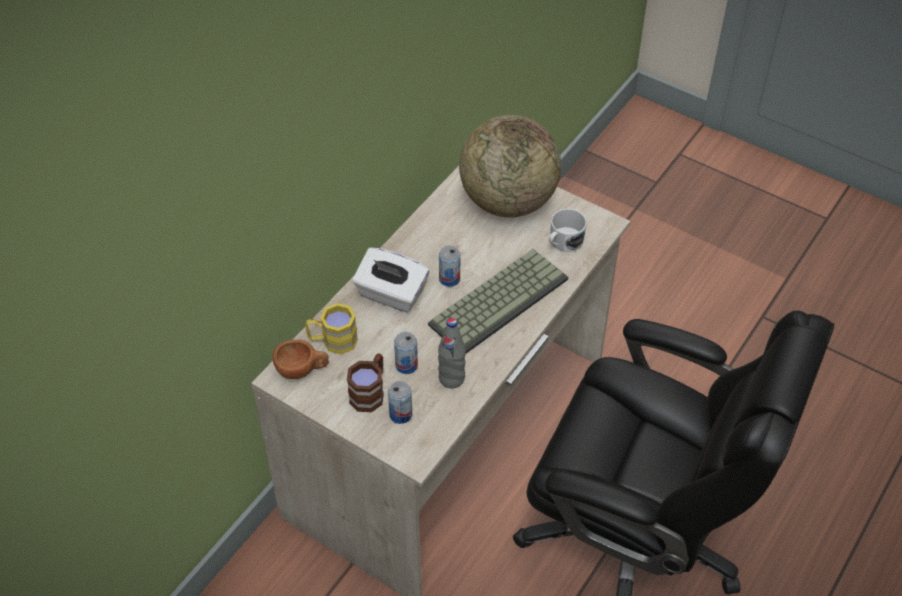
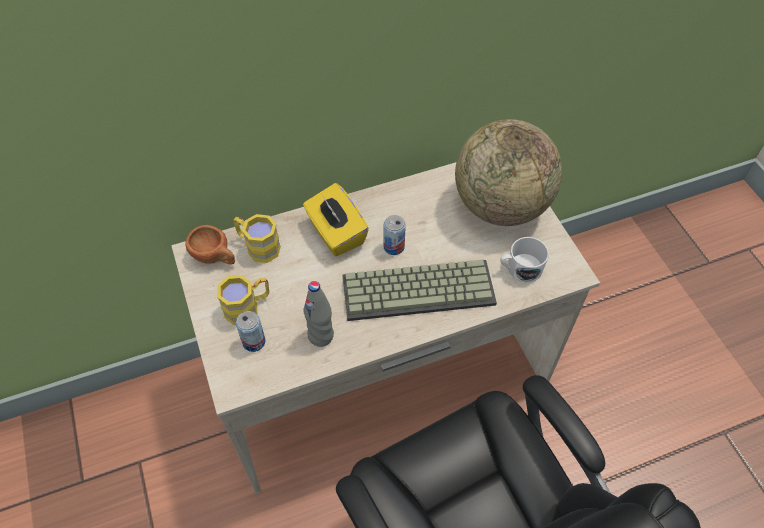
camera: 35 degrees right, 5 degrees up
(370, 392) = (248, 307): brown mug -> yellow mug
(391, 294) = (336, 233): white tissue box -> yellow tissue box
(406, 365) = (295, 301): can -> none

